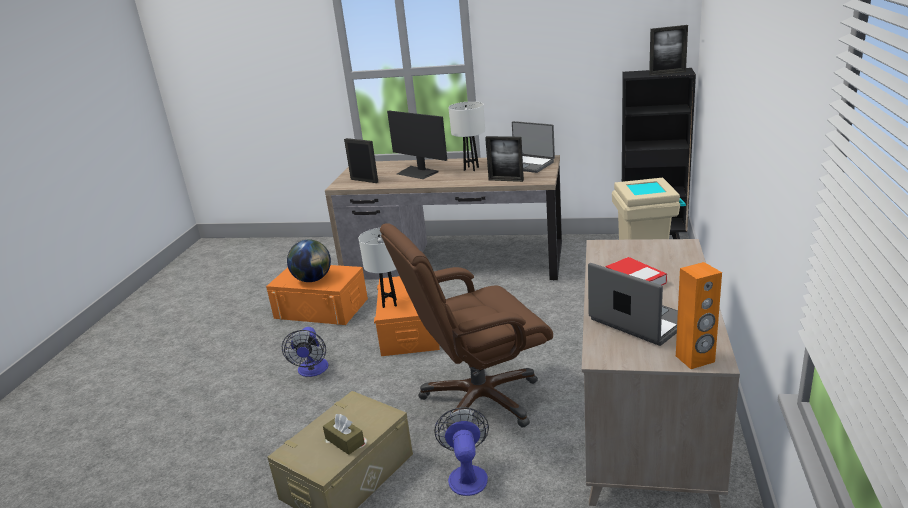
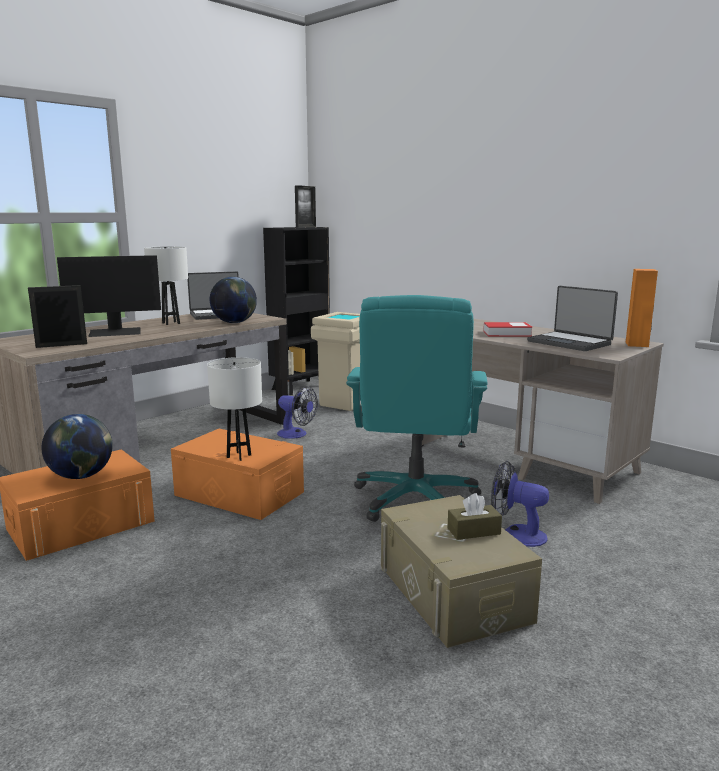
camera: 60 degrees left, 10 degrees down
(312, 371) = (214, 564): fan -> fan (296, 434)
(479, 400) = (415, 500): brown office chair -> turquoise office chair
(506, 180) = (234, 322): picture frame -> globe
(638, 321) = (570, 343): laptop -> laptop turned 120 degrees counterclockwise

